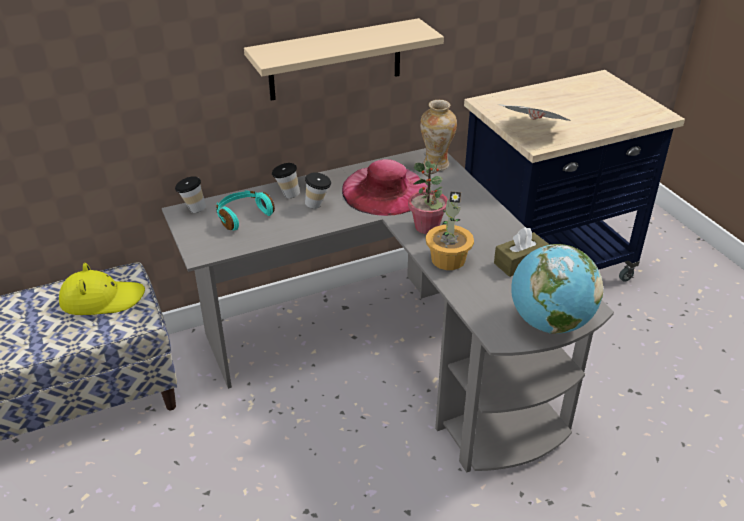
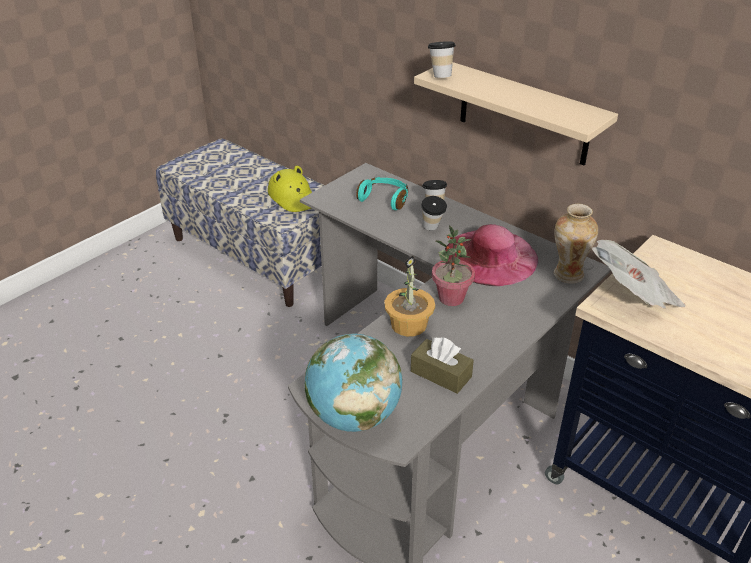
camera: 65 degrees right, 0 degrees up
(192, 209) = (373, 175): cup -> cup (440, 75)

